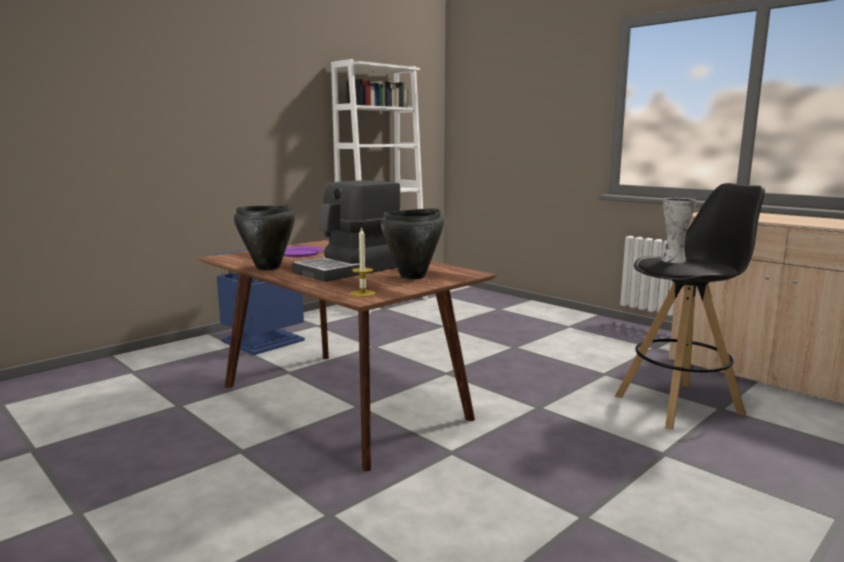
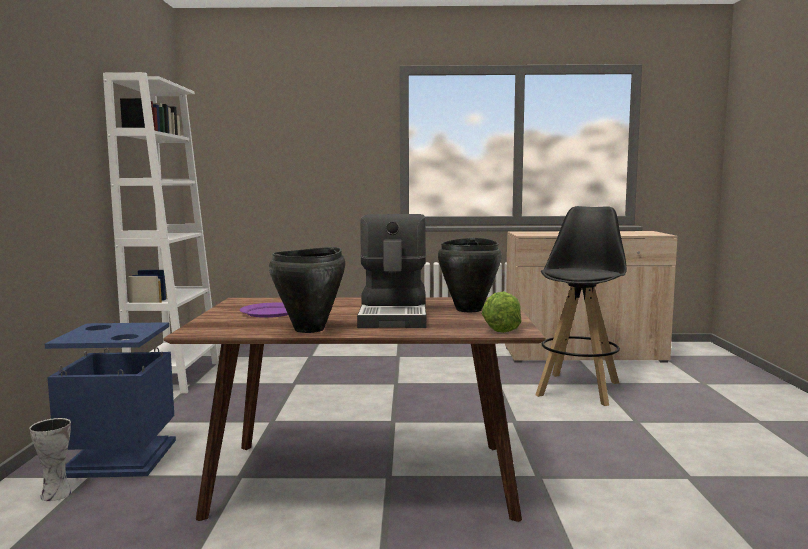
camera: 45 degrees left, 5 degrees down
(363, 293) = (500, 328): candle -> lettuce
(672, 260) = (570, 270): vase -> vase (54, 494)

